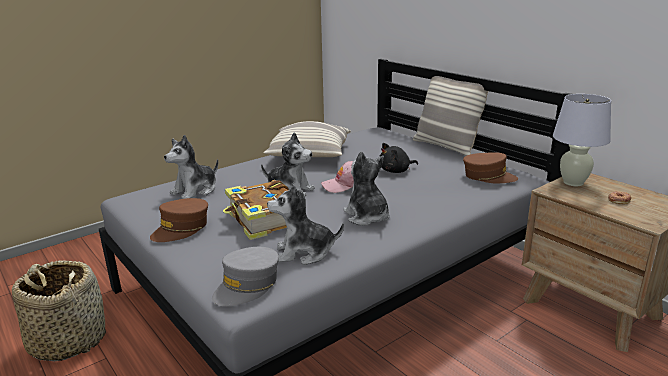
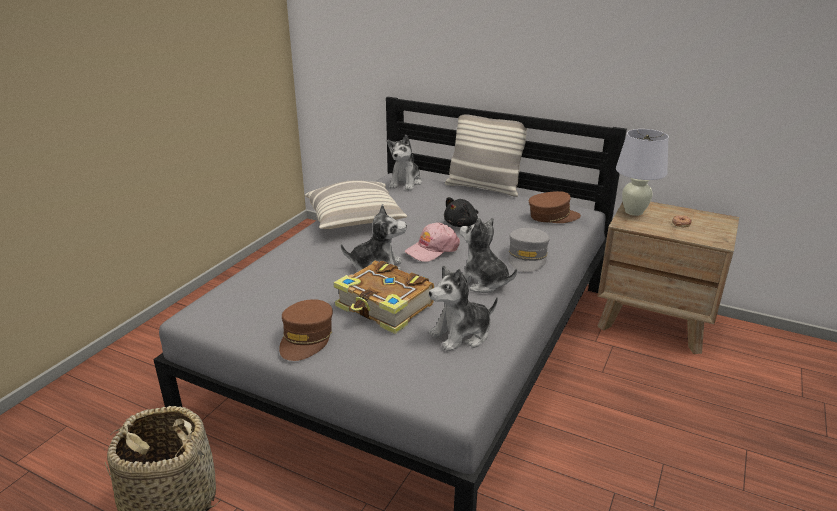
camera: 25 degrees left, 5 degrees up
(195, 190) = (270, 288): plush toy -> plush toy (405, 183)
(247, 286) = (443, 384): grey cap -> grey cap (527, 257)

